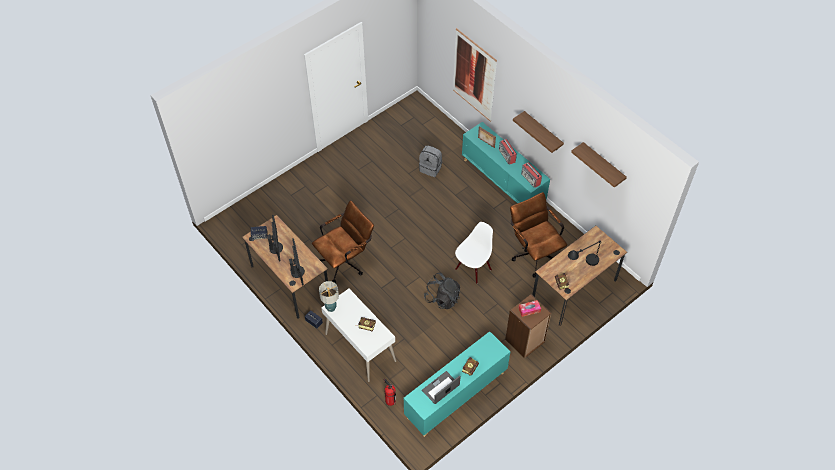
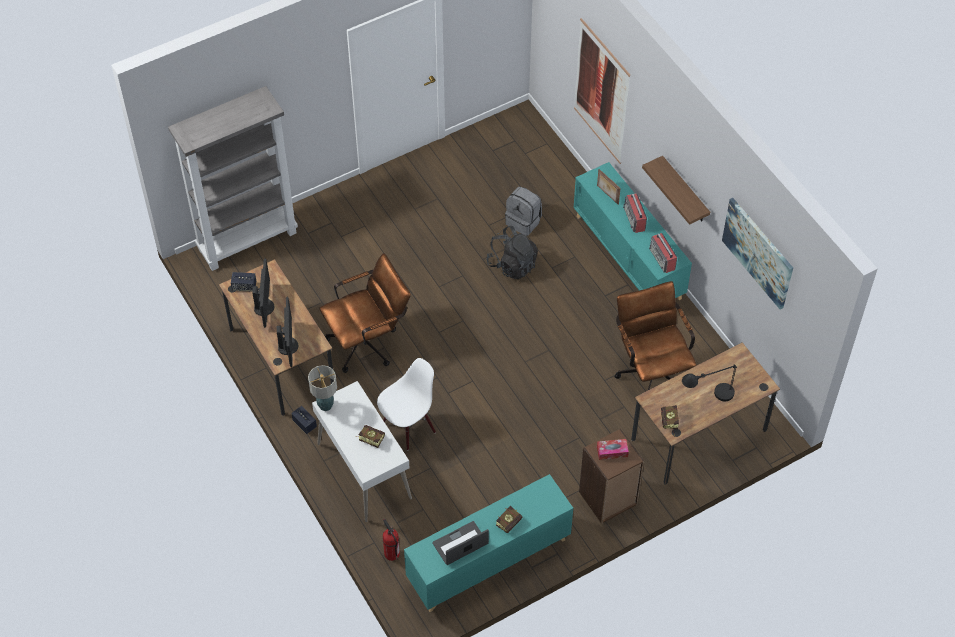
camera: 10 degrees right, 0 degrees up
(251, 205) = (248, 240): none -> grey bookcase
(442, 298) = (499, 417): black backpack -> black backpack (512, 264)
(473, 268) = (554, 381): white chair -> white chair (408, 426)
(603, 164) = (758, 252): shelf -> picture

